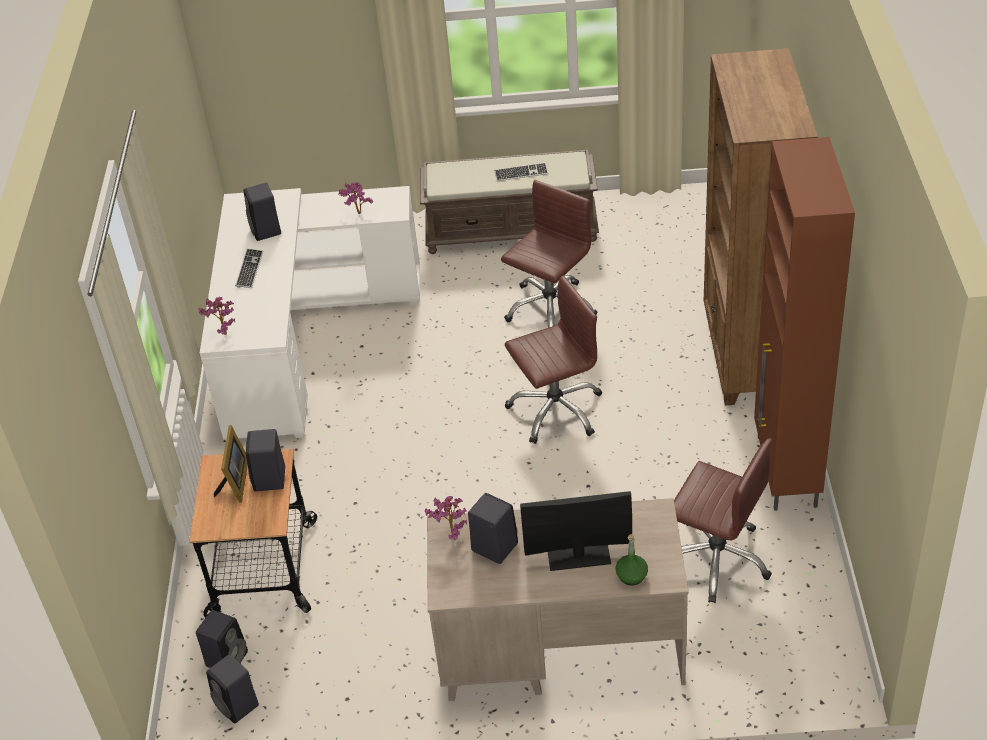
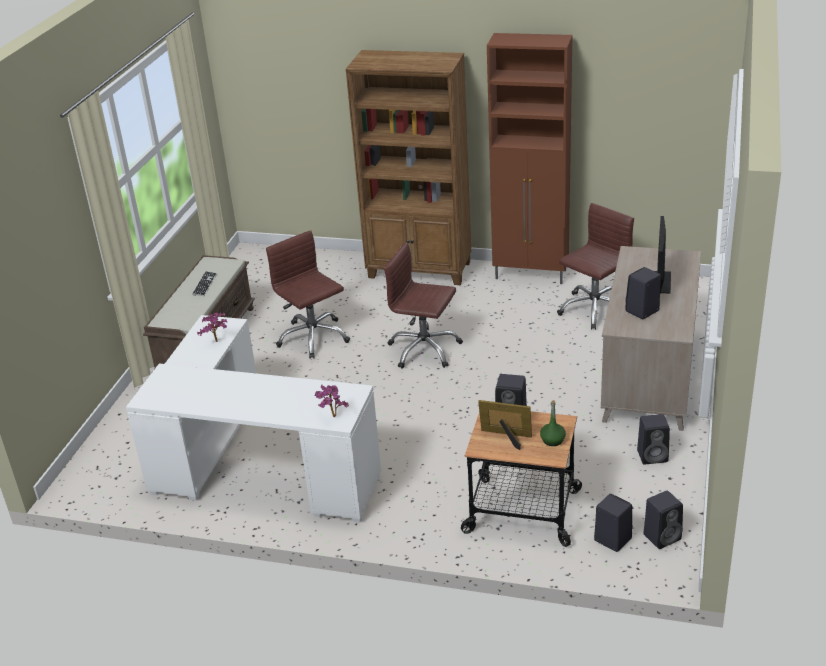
camera: 75 degrees left, 10 degrees down
(249, 269) = (254, 398): keyboard -> none
(266, 231) = (205, 385): black speaker -> black speaker (653, 456)
(450, 535) = (624, 326): potted plant -> none
(555, 410) = (424, 350): brown office chair -> brown office chair turned 60 degrees counterclockwise
(631, 576) = (683, 267): green bottle -> green bottle (552, 440)

